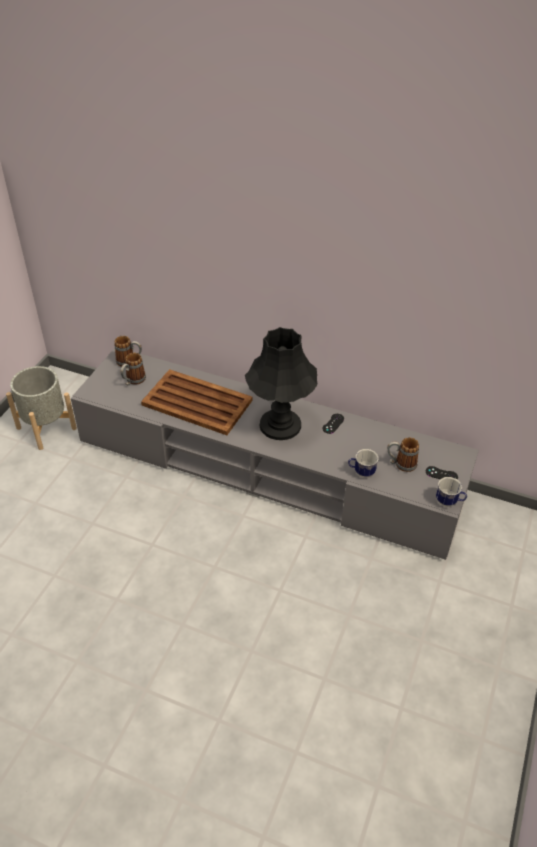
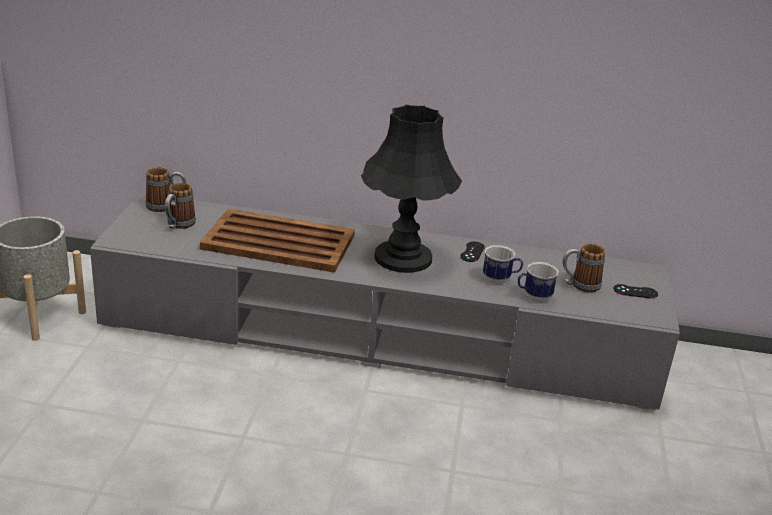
camera: 15 degrees left, 15 degrees down
(449, 502) = (660, 318): mug -> mug (500, 280)

